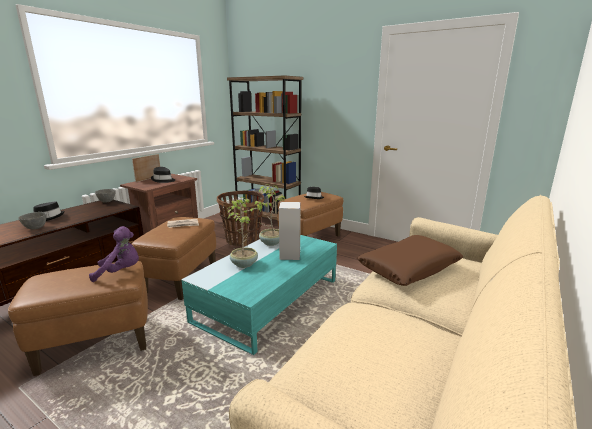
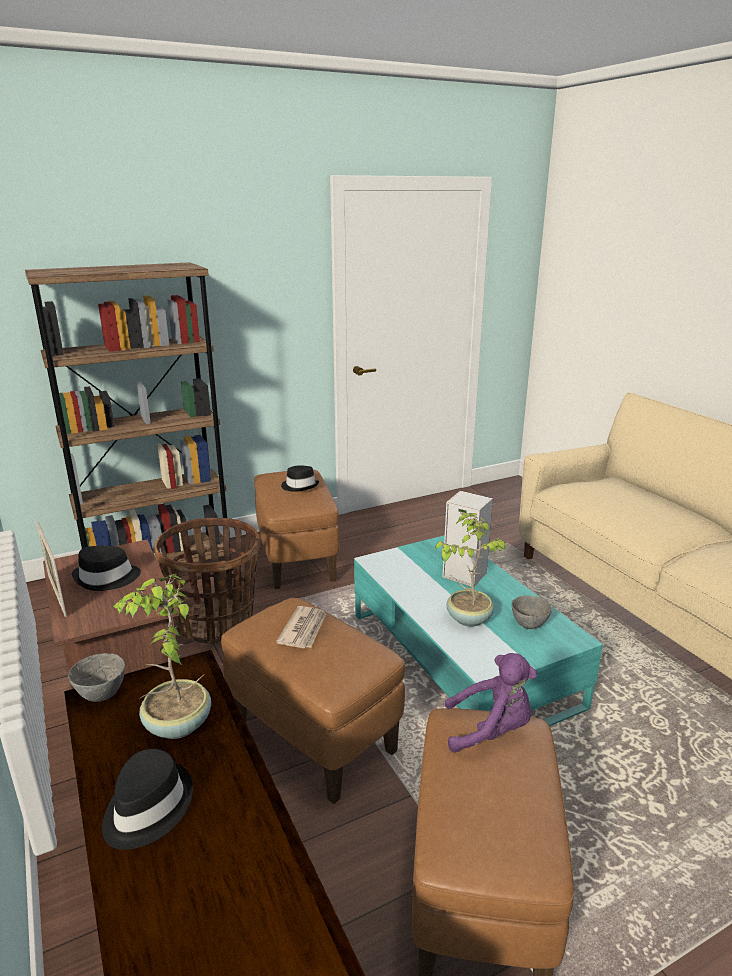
camera: 60 degrees left, 5 degrees up
(36, 228) = (230, 826): grey bowl -> grey bowl (529, 624)
(120, 272) = (491, 730): purple plush toy -> purple plush toy turned 75 degrees clockwise
(270, 243) = (406, 578): potted plant -> potted plant (176, 725)
(409, 268) = (620, 510): brown pillow -> none

